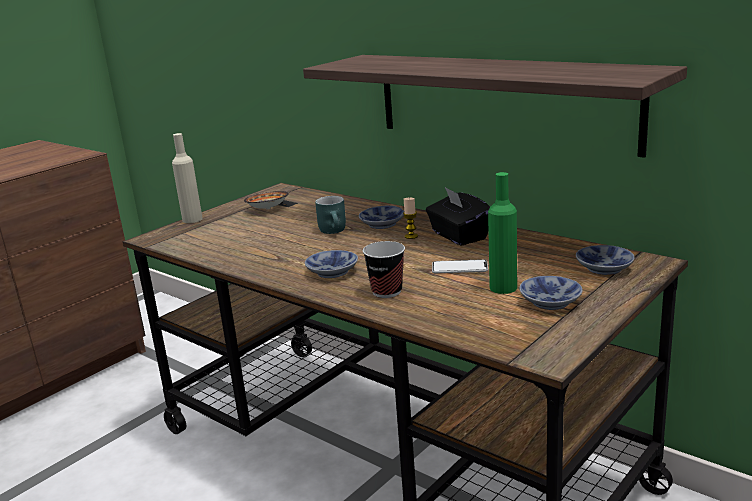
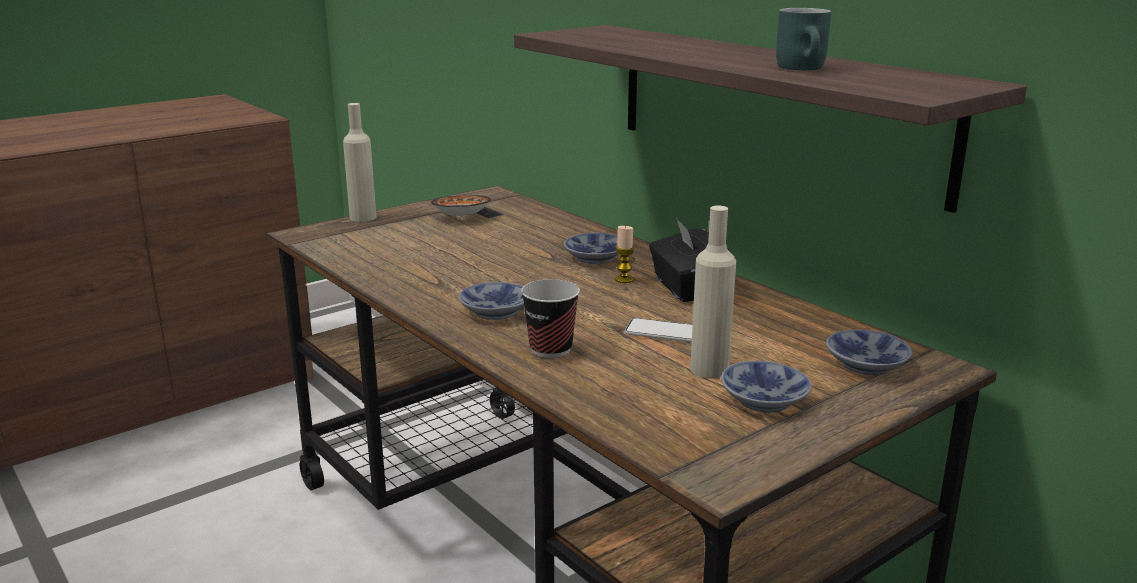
camera: 10 degrees right, 0 degrees up
(335, 231) = (530, 258): turquoise mug -> turquoise mug (806, 68)
(503, 288) = (709, 369): green bottle -> beige bottle

